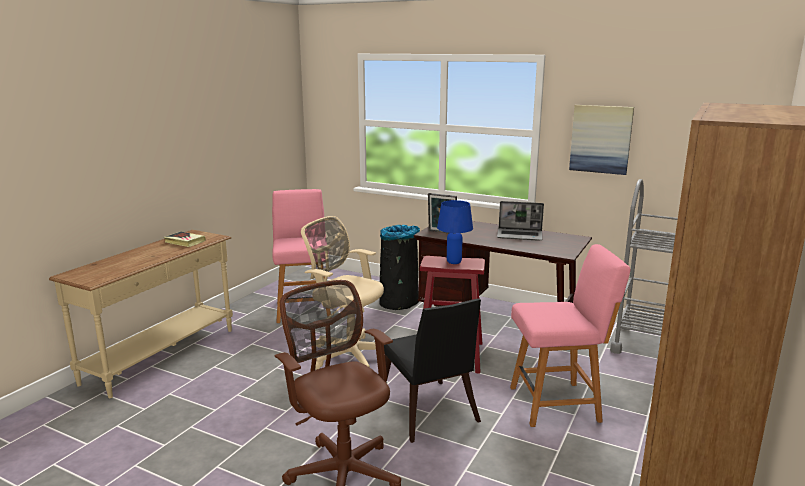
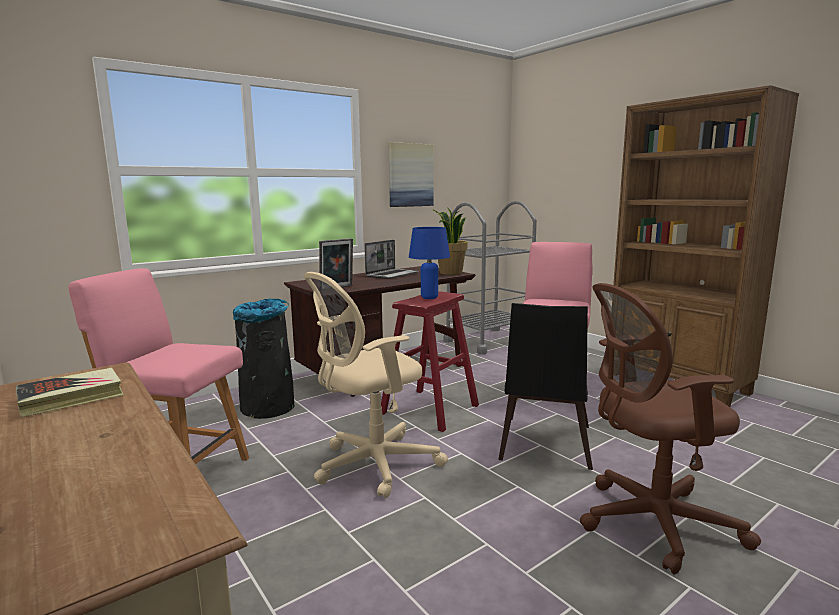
camera: 65 degrees left, 5 degrees down
(429, 414) = (543, 446): black chair -> black chair turned 105 degrees clockwise
(562, 251) = (450, 273): none -> potted plant

